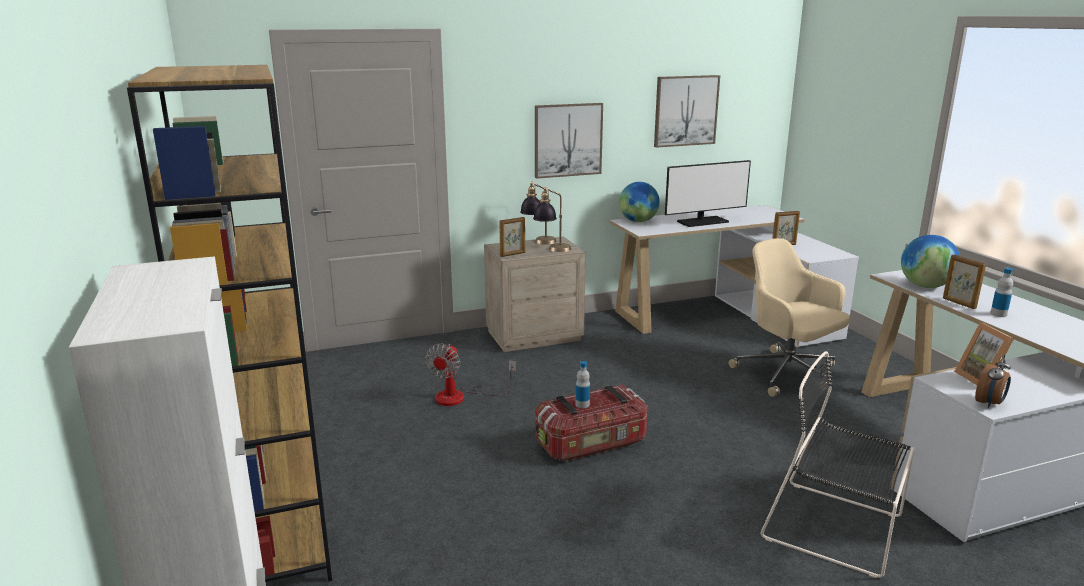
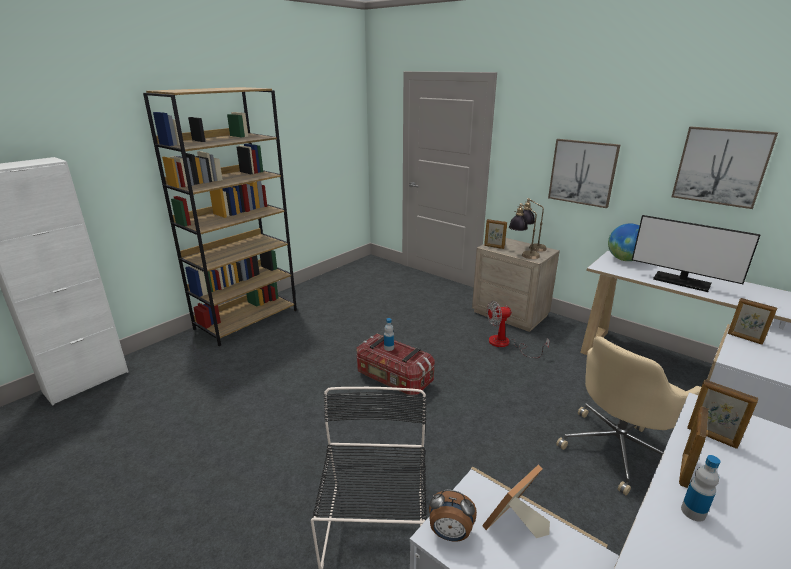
camera: 60 degrees right, 5 degrees up
(460, 397) = (403, 318): fan -> fan (506, 344)
(787, 374) = (617, 449): beige office chair -> beige office chair turned 150 degrees counterclockwise
(925, 286) = (712, 437): globe -> picture frame

